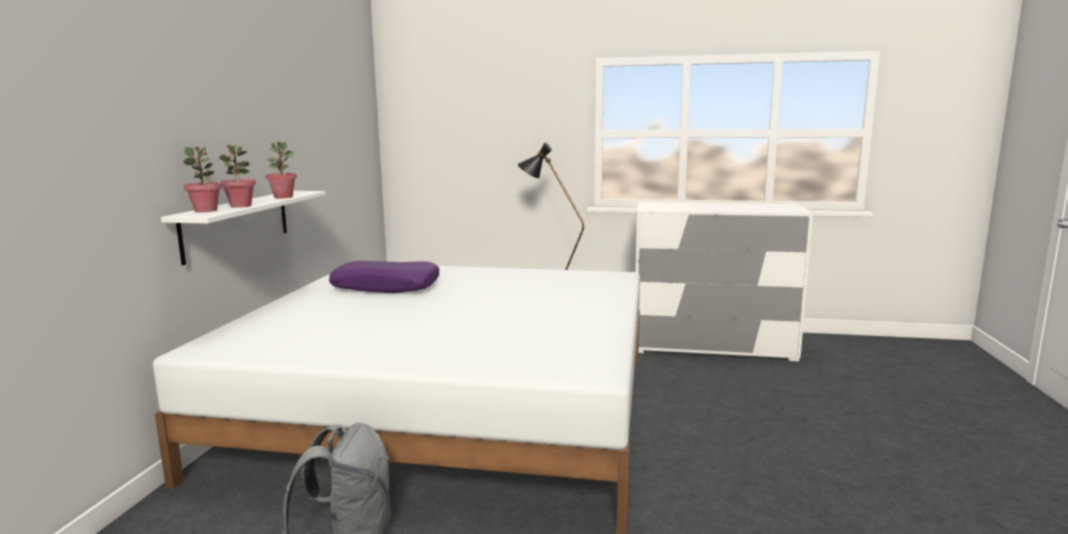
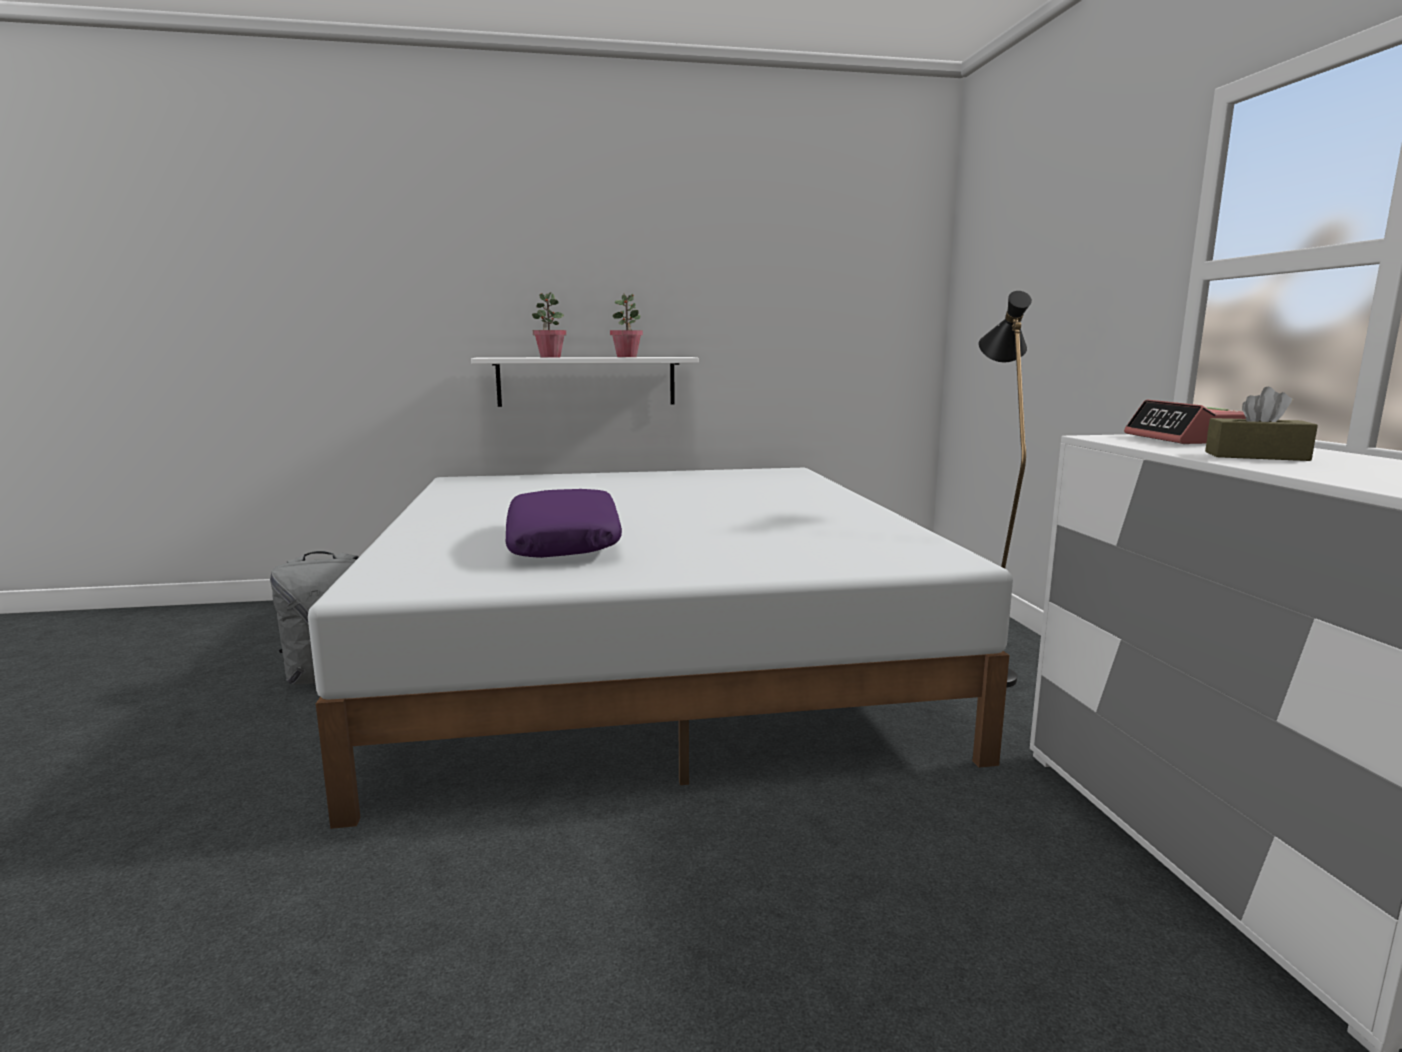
camera: 70 degrees right, 0 degrees up
(206, 210) = (514, 357): potted plant -> none
(386, 287) = (707, 487): purple pillow -> purple pillow (566, 542)
(661, 205) = (1185, 439): none -> alarm clock
(709, 207) = (1256, 456): none -> brown tissue box

